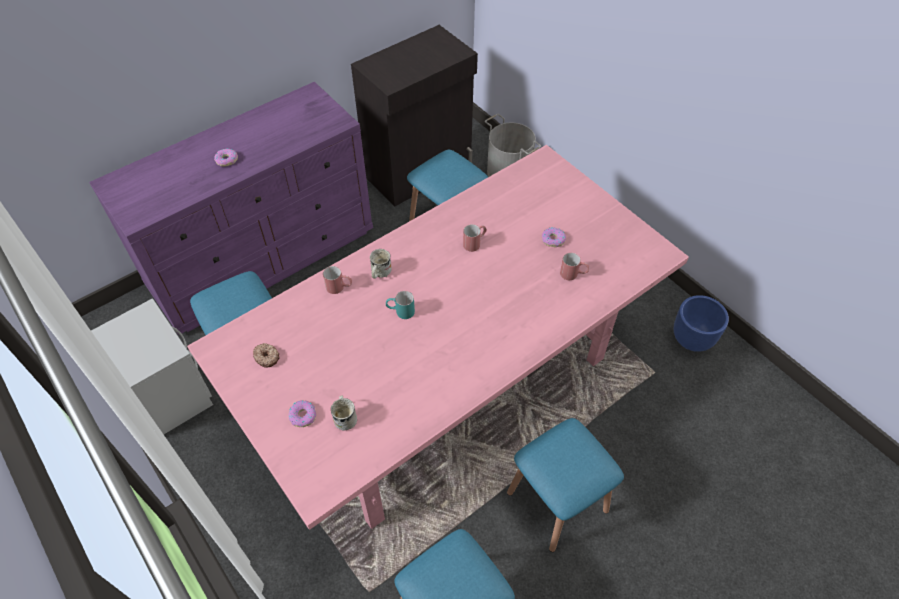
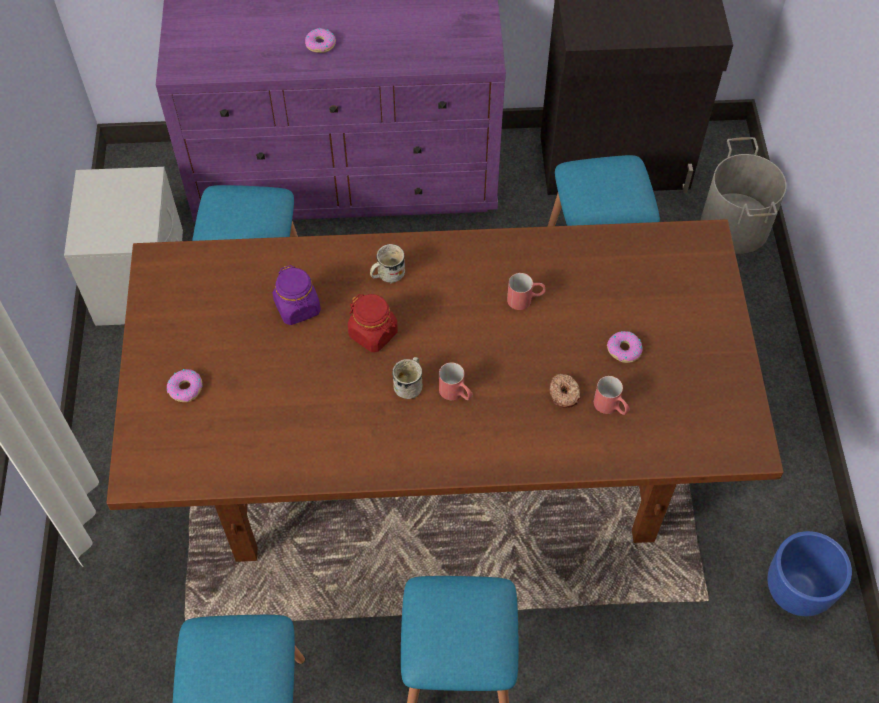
camera: 35 degrees right, 5 degrees up
(267, 357) = (198, 302): donut -> donut (564, 393)
(338, 323) = (297, 307): none -> purple jar
(339, 287) = (330, 267): red mug -> red mug (456, 393)
(345, 417) = (225, 416): white mug -> white mug (410, 383)
(400, 311) = (373, 333): turquoise mug -> red jar
(448, 388) = (437, 460): pink dining table -> brown dining table

